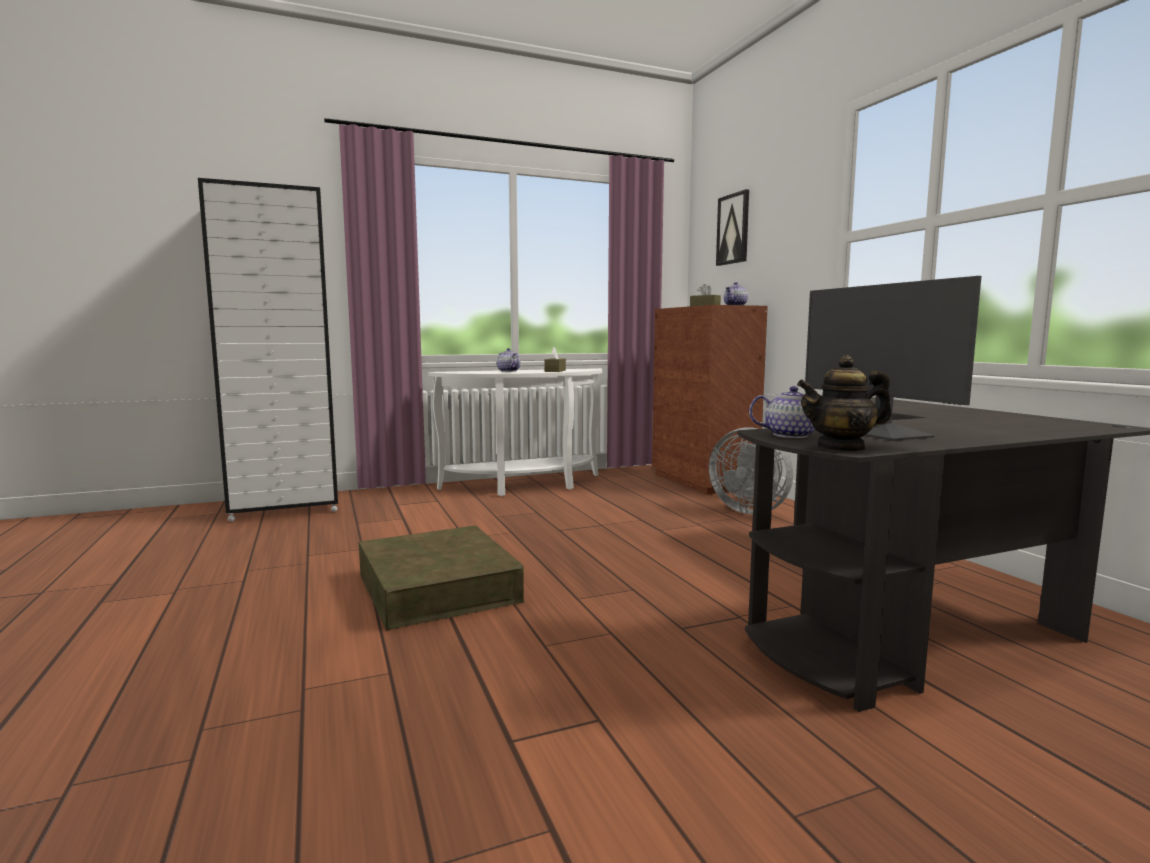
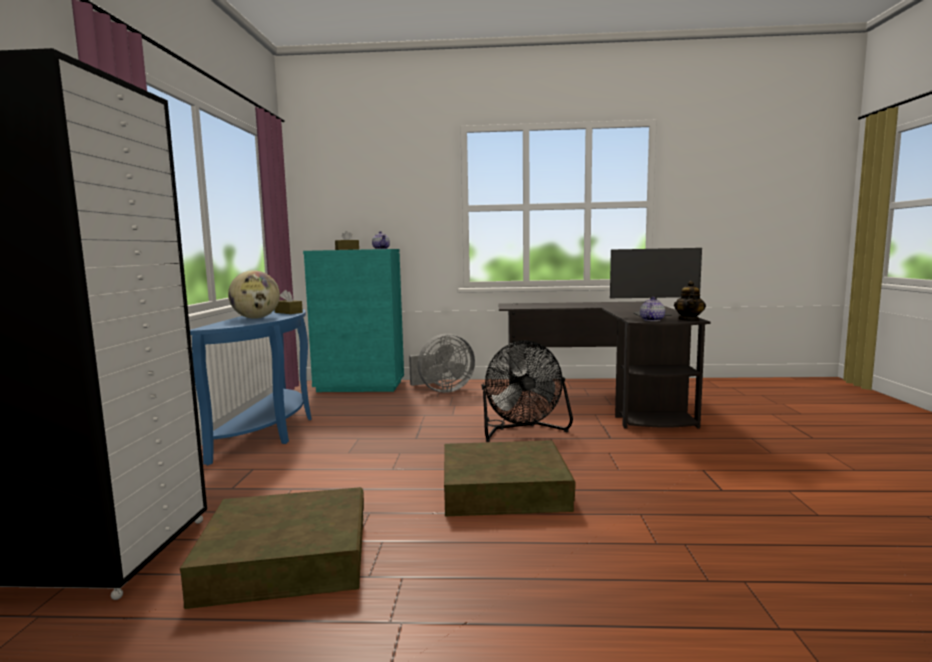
camera: 65 degrees left, 0 degrees up
(280, 542) = (286, 557): none -> brown storage box
(508, 371) = (256, 318): teapot -> globe
(527, 486) = (272, 431): white console table -> blue console table
(639, 568) = (518, 431): none -> black fan
(703, 481) = (361, 386): brown dresser -> turquoise dresser
(733, 229) = (349, 188): picture -> none

